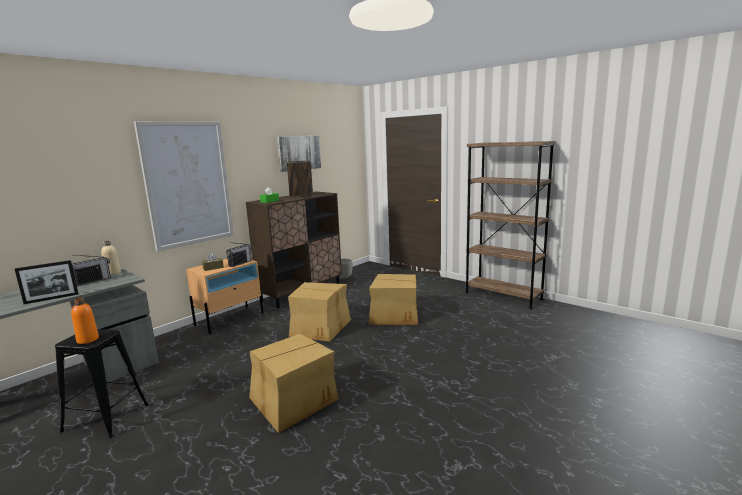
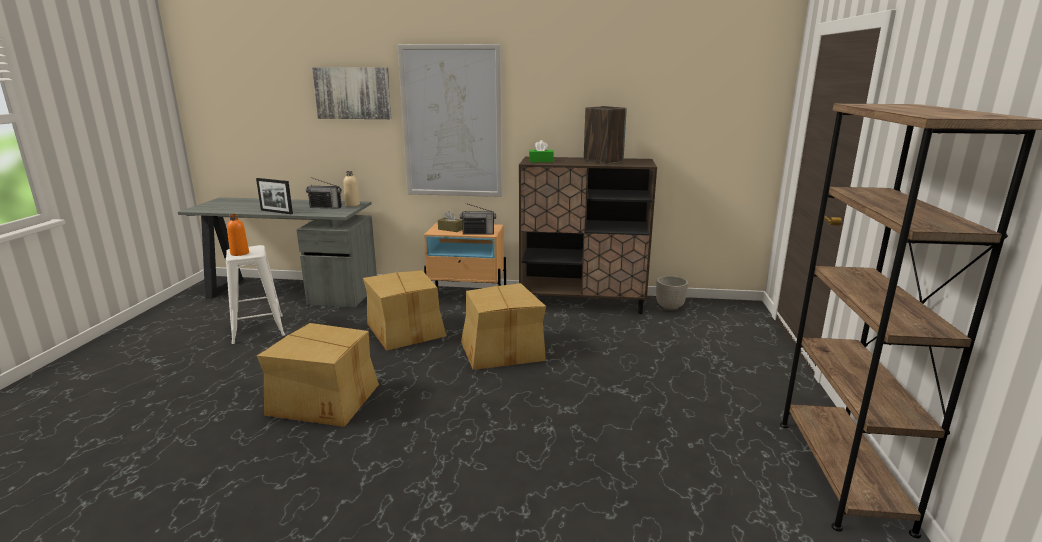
camera: 55 degrees right, 5 degrees up
(106, 418) = (258, 329): black stool -> white stool
(299, 153) = (631, 94): picture -> picture (353, 93)
(394, 315) = (600, 387): cardboard box -> cardboard box (406, 330)

